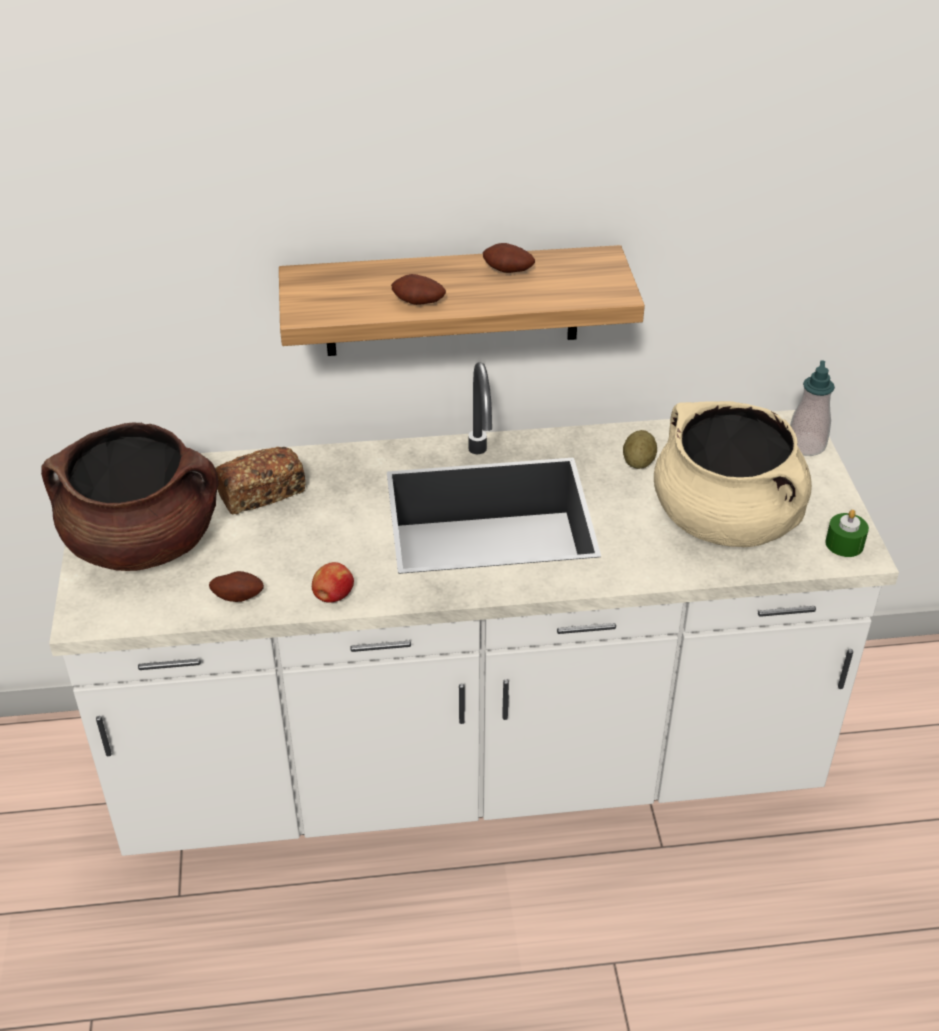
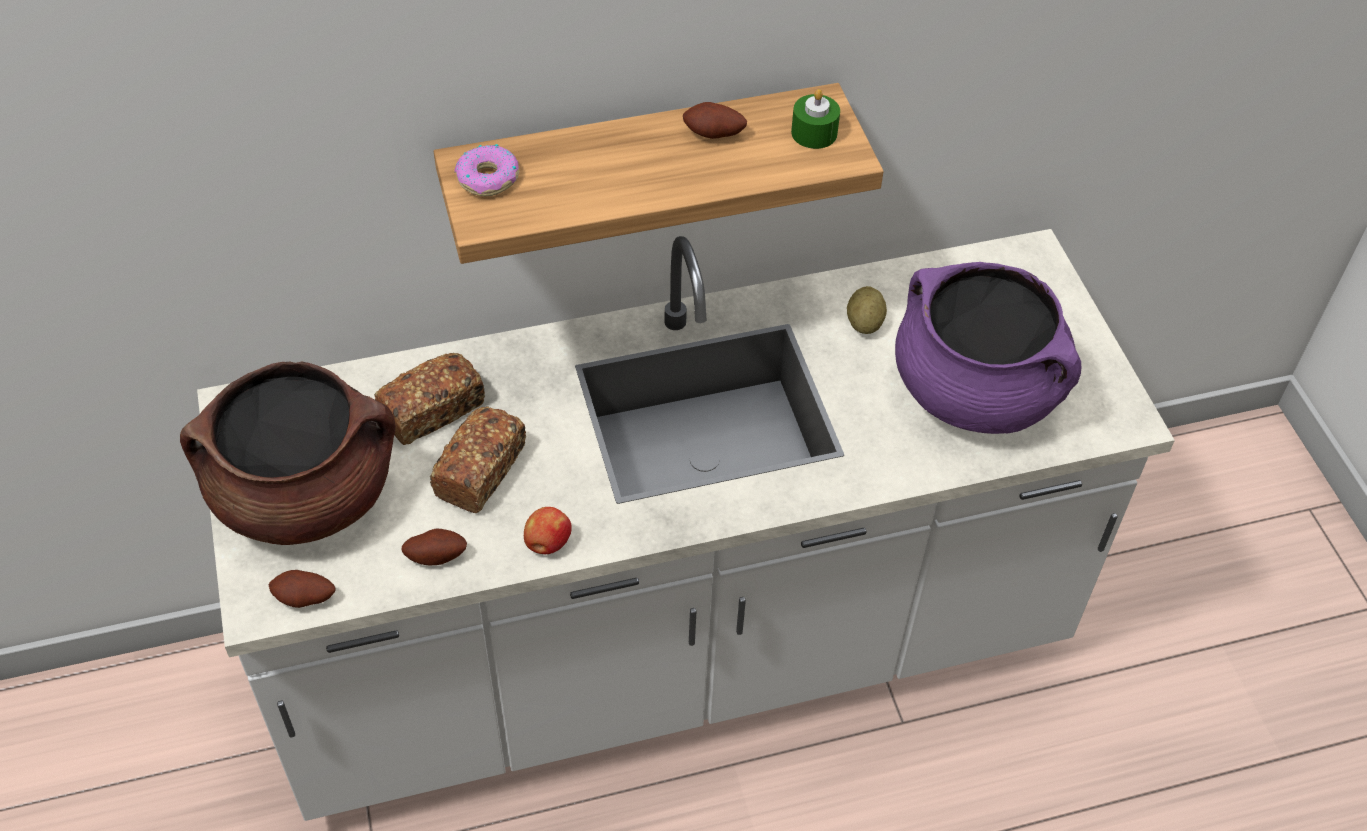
camera: 10 degrees left, 10 degrees up
(290, 539) = (480, 471): none -> bread
(316, 287) = (488, 178): none -> donut
(418, 303) = (617, 193): potato -> potato (304, 599)
(726, 520) = (976, 391): beige cooking pot -> purple cooking pot
(806, 445) = (1049, 280): soap dispenser -> none
(844, 544) = (1110, 409): green candle -> green candle (814, 133)

